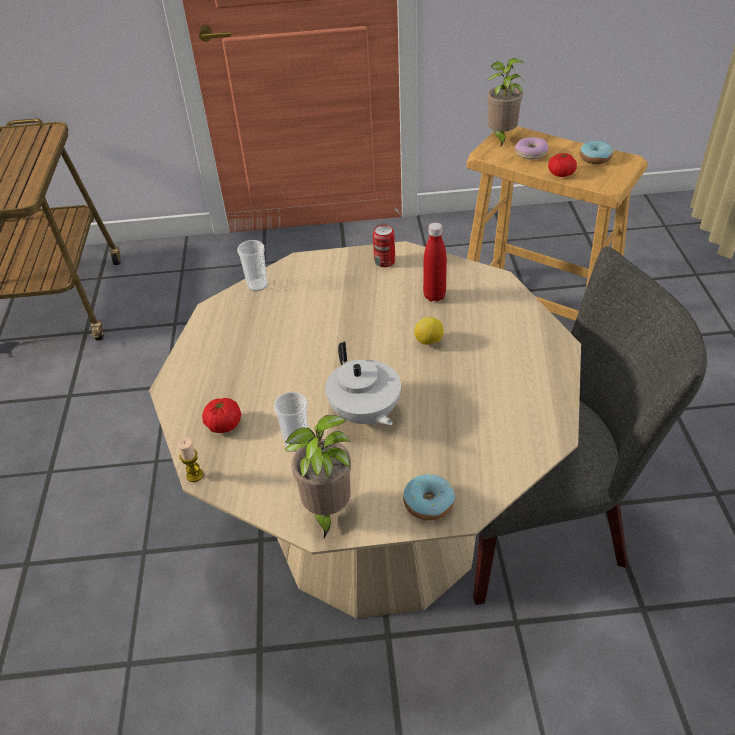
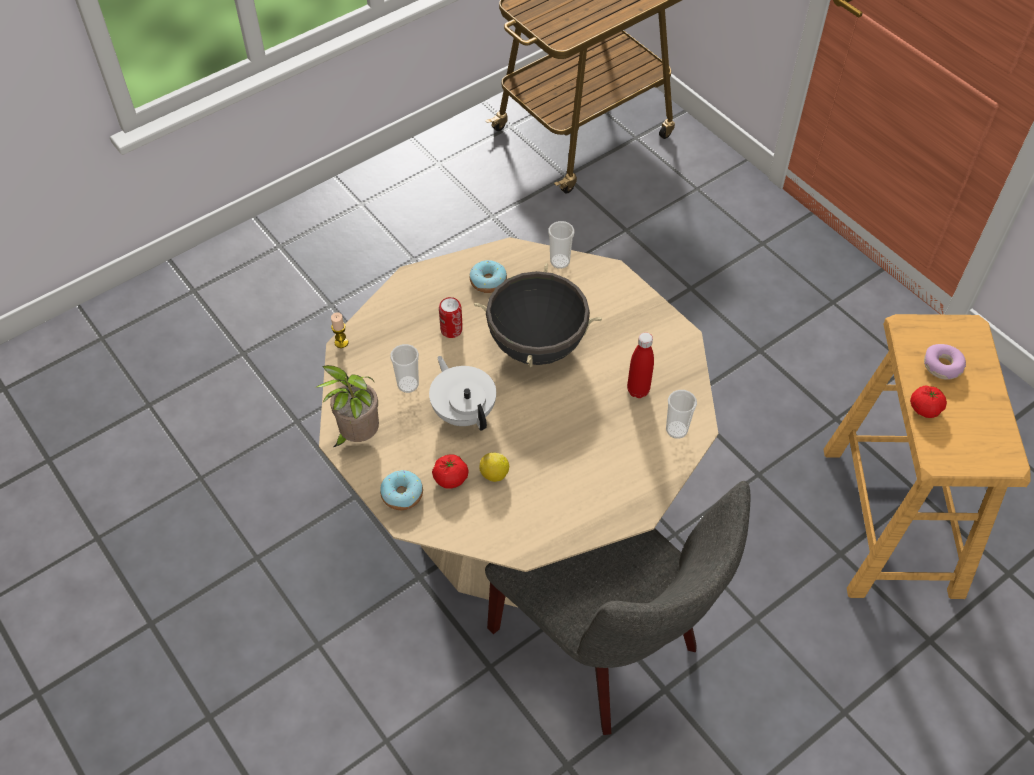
camera: 55 degrees right, 10 degrees up
(224, 424) = (396, 331): tomato -> tomato (450, 478)
(333, 335) = (536, 345): none -> black cooking pot
(365, 414) = (464, 411): white teapot -> white teapot turned 120 degrees clockwise
(384, 261) = (658, 331): can -> can (451, 330)
(429, 342) = (575, 414): lemon -> lemon (494, 474)
(491, 291) = (676, 430): none -> cup
(501, 137) = (951, 326): potted plant -> none
(595, 158) = (984, 427): donut -> donut (488, 281)

